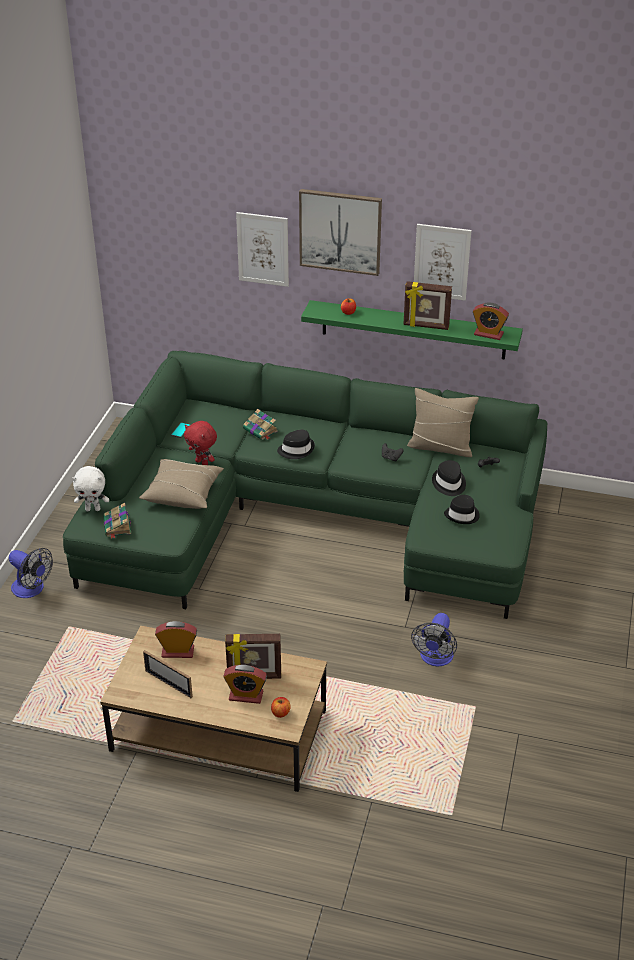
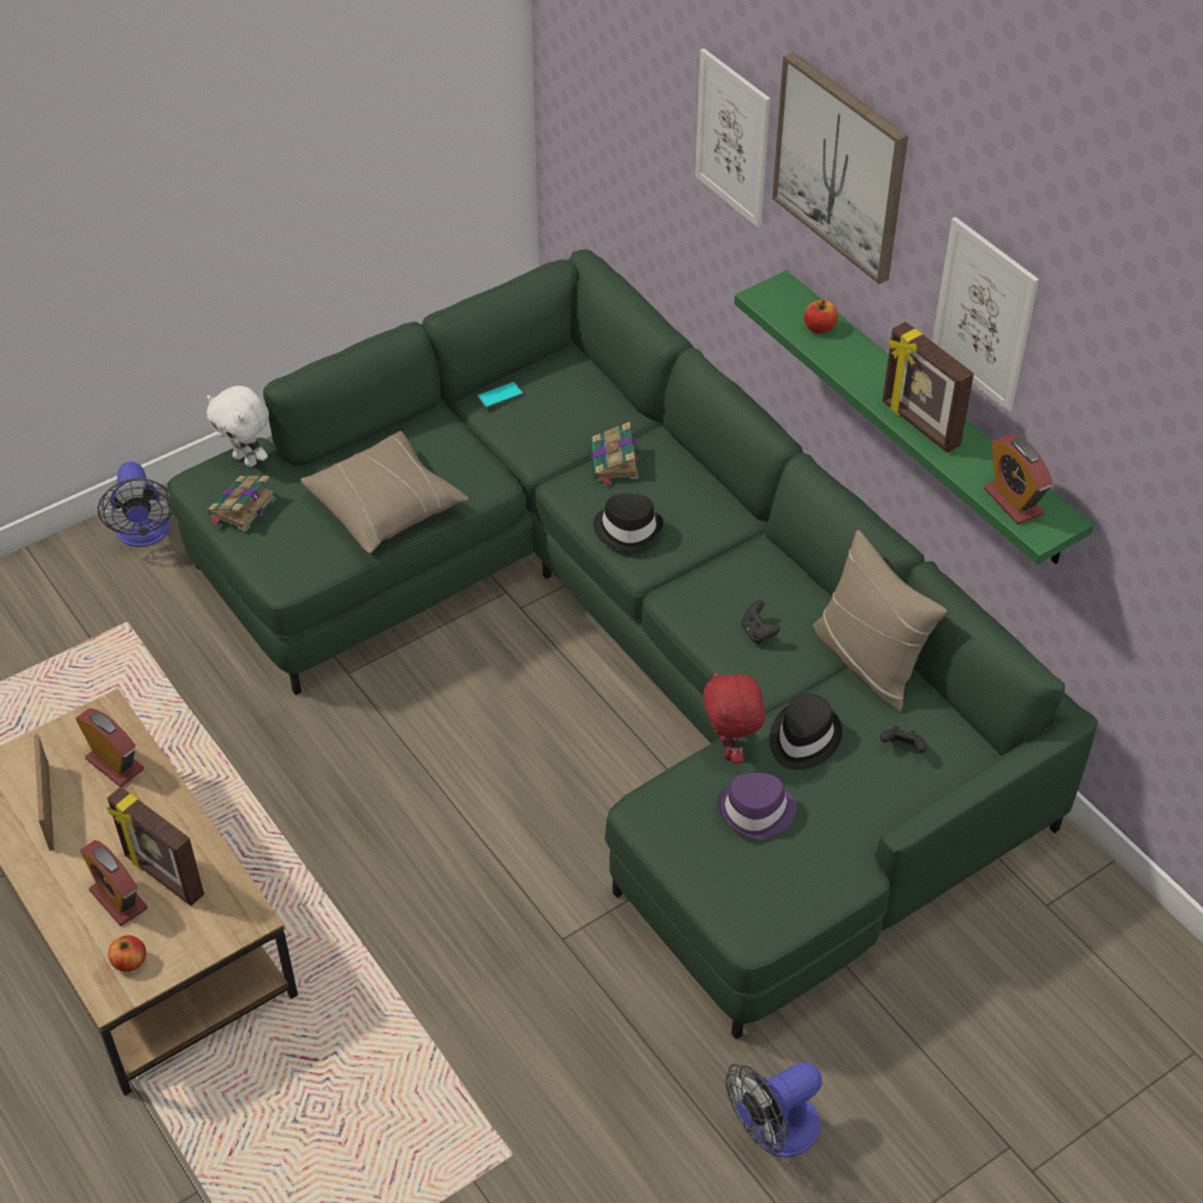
camera: 40 degrees right, 10 degrees up
(202, 462) = (472, 470): red plush toy -> red plush toy (731, 749)
(435, 658) = (546, 1026): fan -> fan (773, 1132)
(462, 515) = (757, 811): black hat -> purple hat

